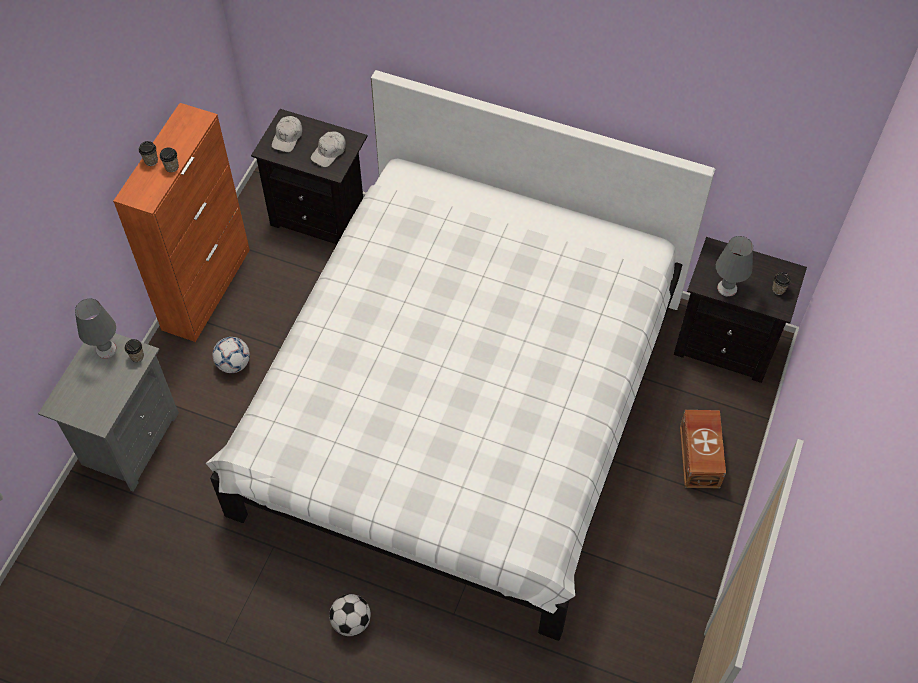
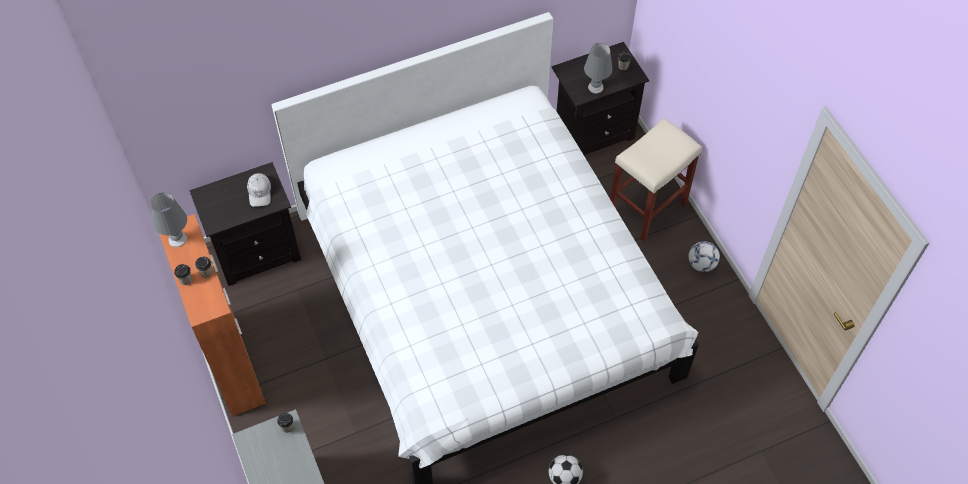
camera: 45 degrees left, 0 degrees up
(106, 349) = (259, 441): grey table lamp -> grey table lamp (177, 239)
(234, 364) = (309, 394): football -> football (701, 264)
(287, 137) = (219, 205): white cap -> none
(700, 455) = (647, 207): brown storage box -> beige stool

